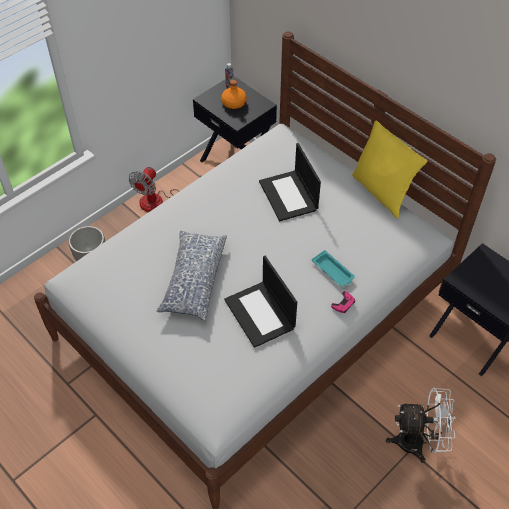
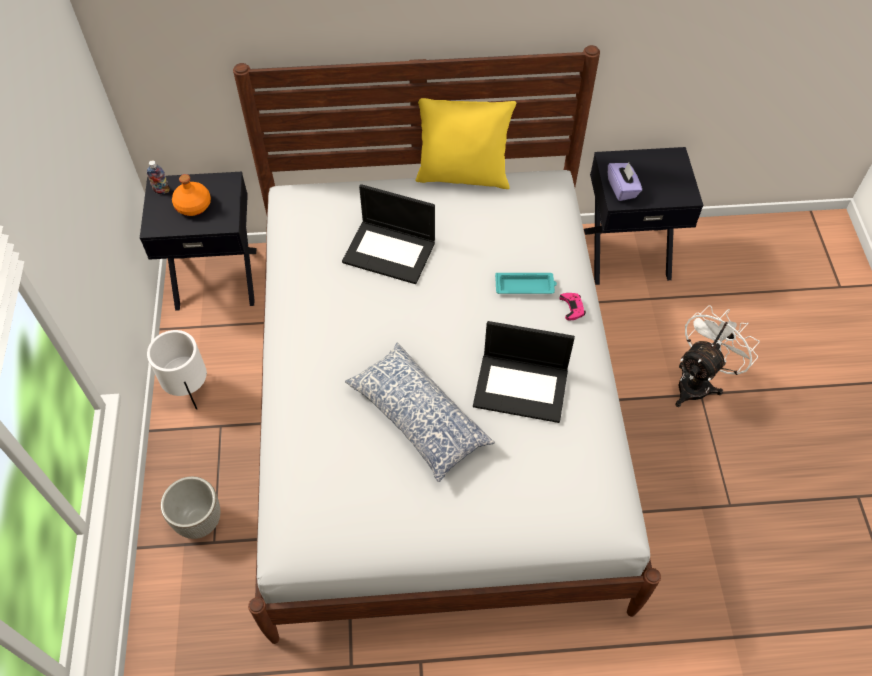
camera: 50 degrees left, 5 degrees up
(160, 201) = (190, 390): fan -> white planter
(469, 275) = (622, 189): none -> purple tissue box

